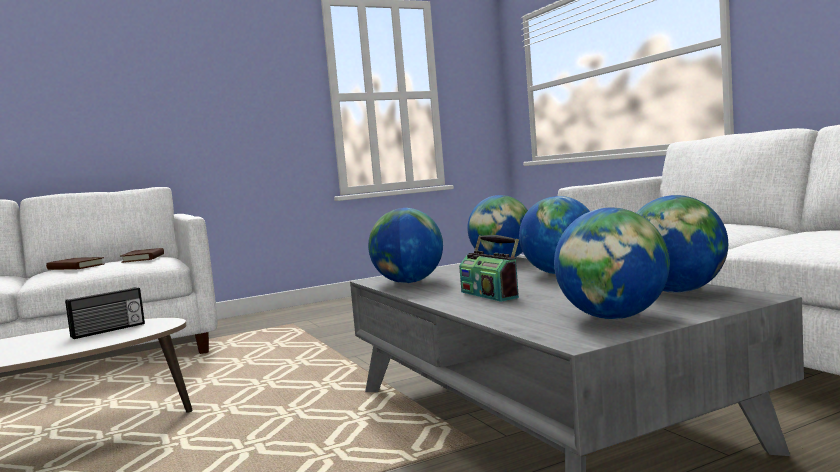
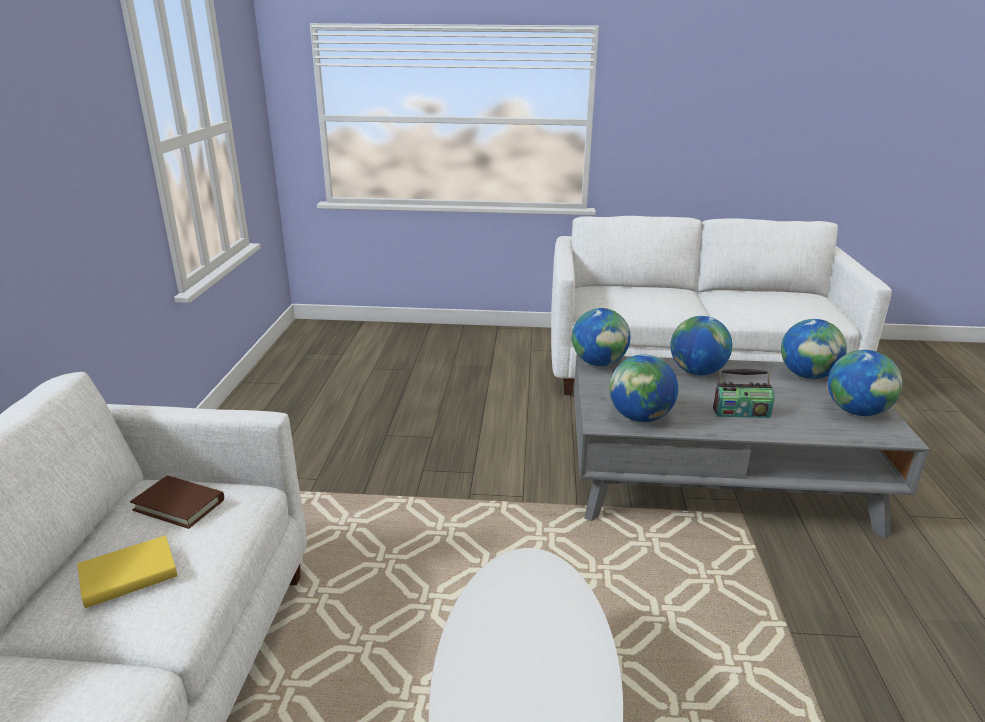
camera: 60 degrees left, 20 degrees up
(75, 267) = (129, 575): brown book -> yellow book
(109, 330) = (516, 606): radio -> none

